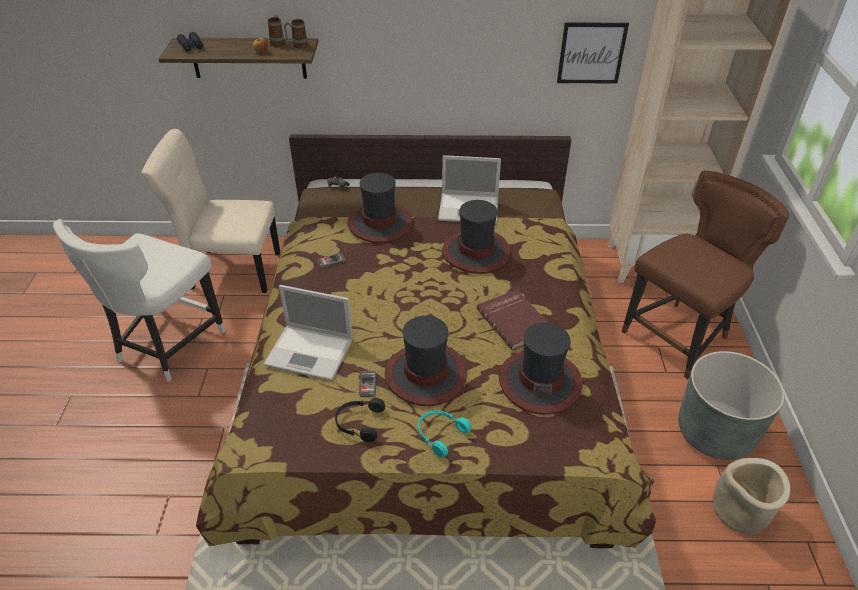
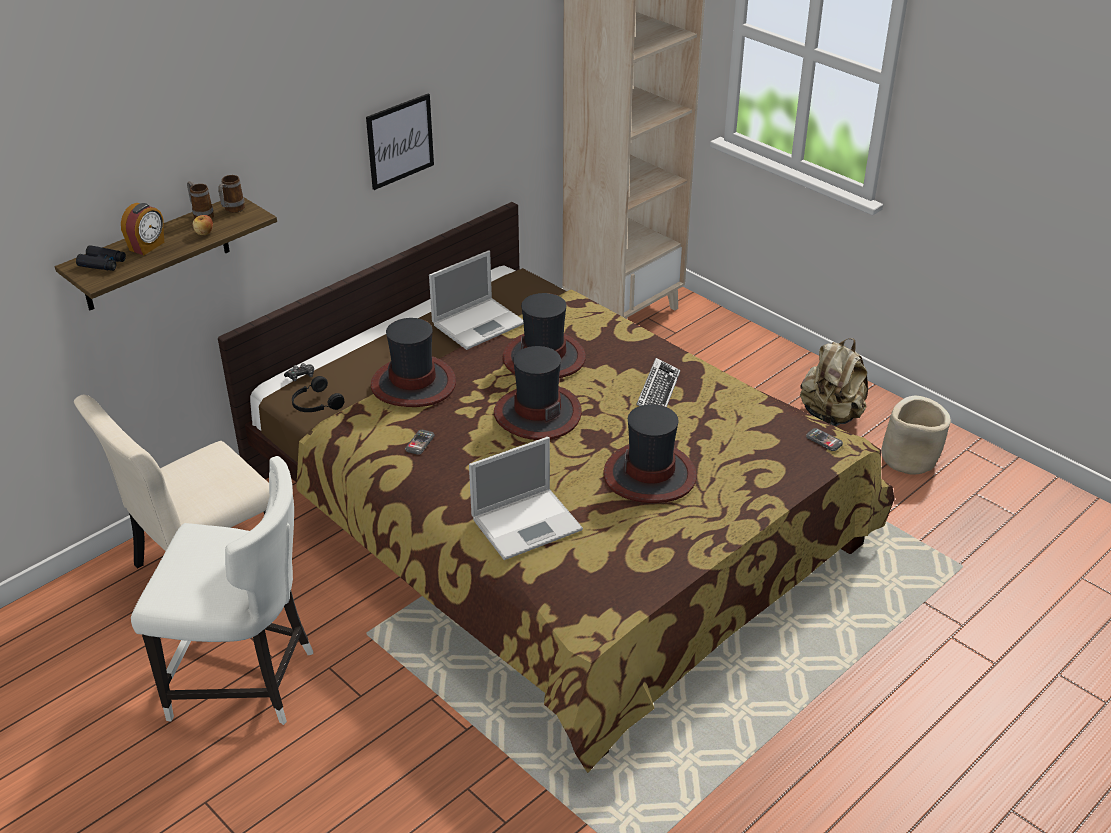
camera: 45 degrees left, 5 degrees down
(167, 346) = (246, 681): white chair -> white chair turned 60 degrees counterclockwise
(225, 46) = (147, 246): none -> alarm clock
(359, 423) = (653, 542): black headphones -> black headphones (315, 404)
(368, 384) = (616, 513): phone -> phone (824, 440)
(440, 434) = (723, 507): turquoise headphones -> none
(515, 321) = (657, 392): red book -> keyboard
(539, 381) = (738, 423): hat -> hat (537, 413)
(591, 53) = (513, 100): picture -> picture (400, 141)
(679, 337) = (721, 359): brown chair -> none
(715, 432) = (831, 416): grey planter -> beige backpack

